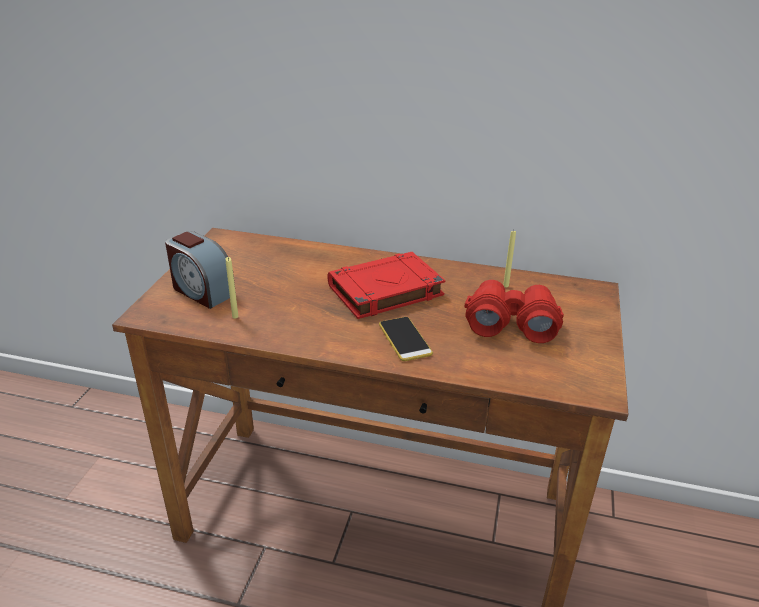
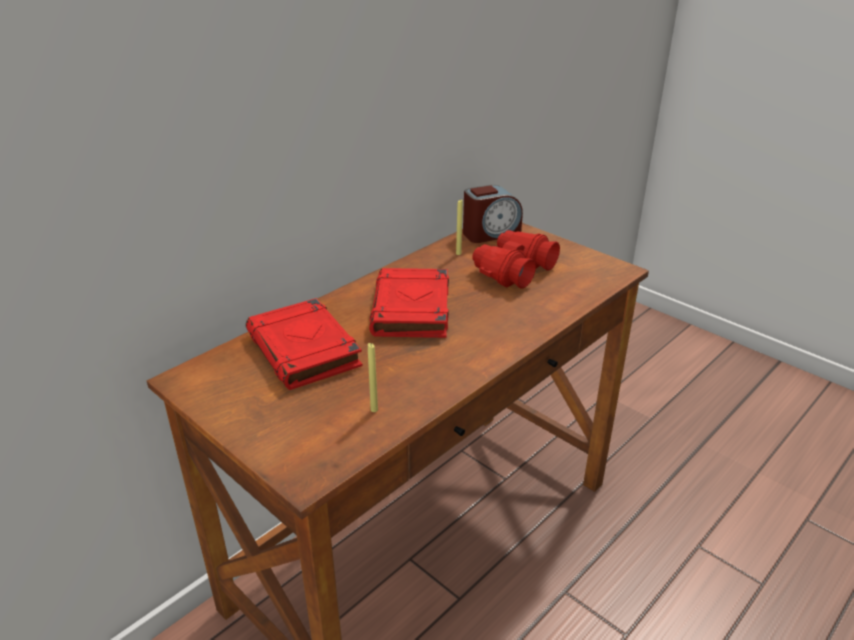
camera: 60 degrees left, 0 degrees up
(202, 291) = (297, 421): alarm clock -> alarm clock (490, 233)
(286, 266) = (305, 350): none -> red book
(405, 339) = (497, 324): phone -> none

